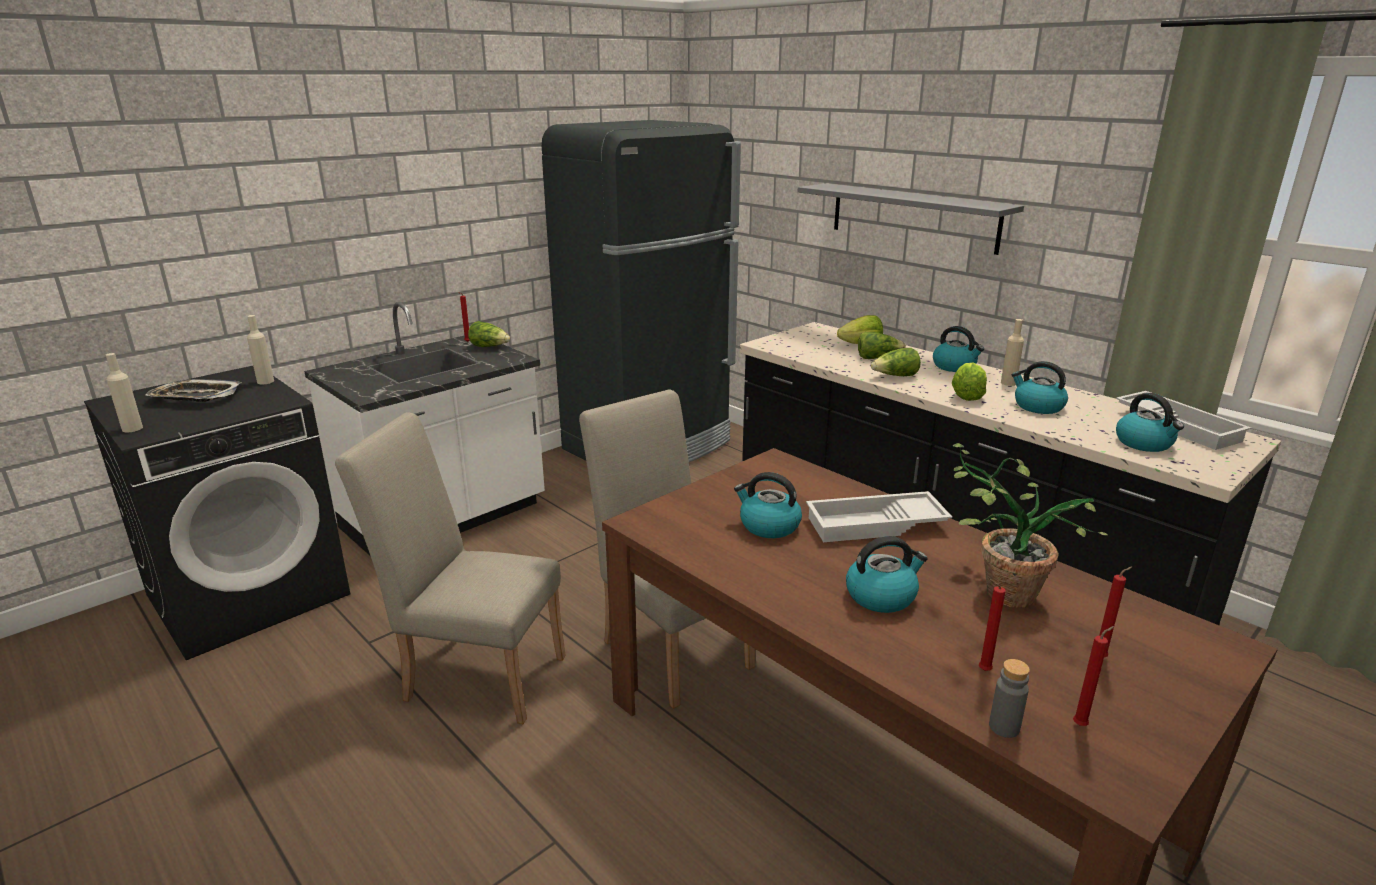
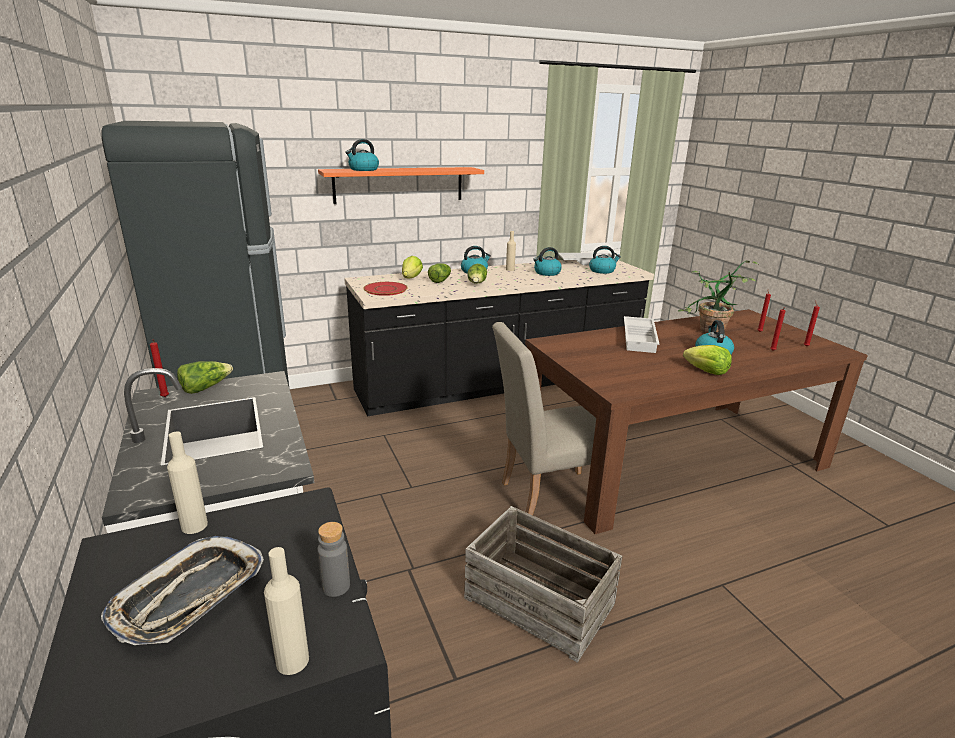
camera: 70 degrees left, 0 degrees up
(475, 674) = (538, 602): beige chair -> crate
(768, 526) = (633, 360): kettle -> kettle (363, 169)
(797, 343) = (385, 289): none -> red plate
(913, 217) = (399, 185): grey shelf -> orange shelf
(967, 395) = (521, 279): lettuce -> lettuce (706, 371)
(1004, 727) = (811, 357): grey bottle -> grey bottle (336, 586)

